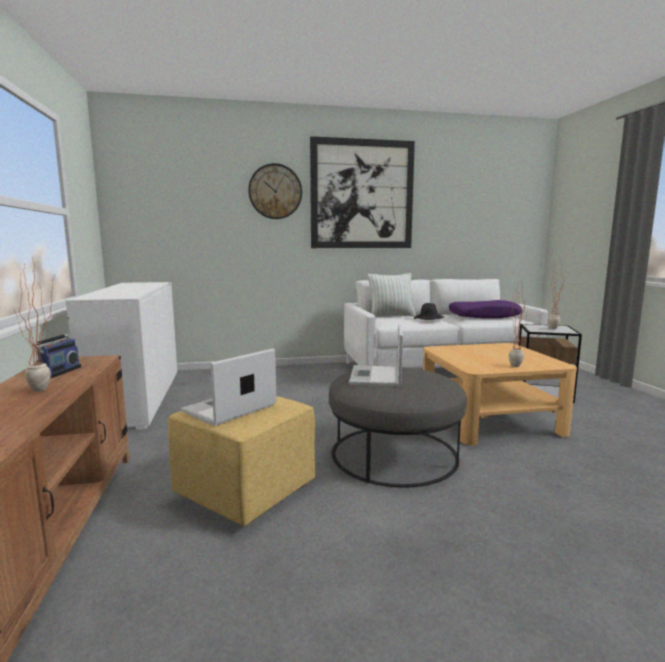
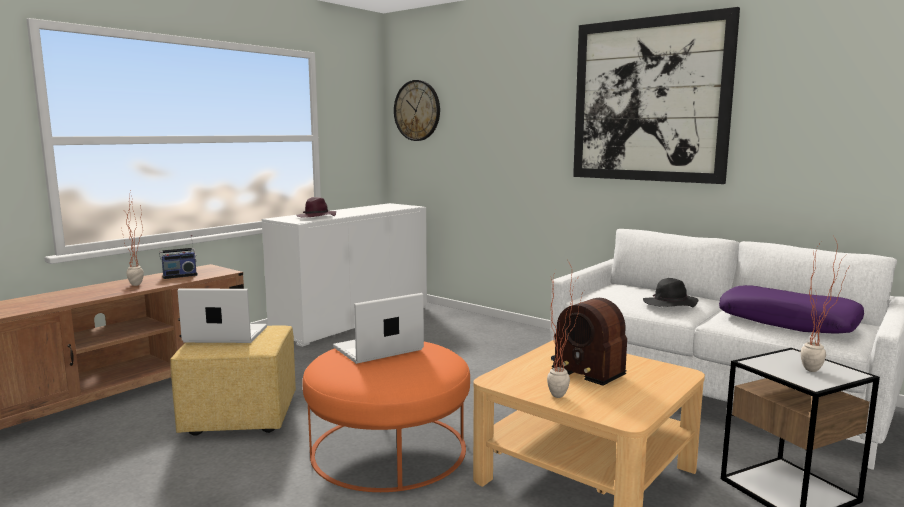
camera: 50 degrees right, 0 degrees up
(124, 294) = (316, 217): none -> purple hat
(275, 191) = (537, 102): wall clock -> wall clock (417, 110)
(391, 316) = (641, 289): pillow -> none
(394, 454) = (388, 449): grey ottoman -> orange ottoman
(478, 353) = (587, 366): none -> radio

